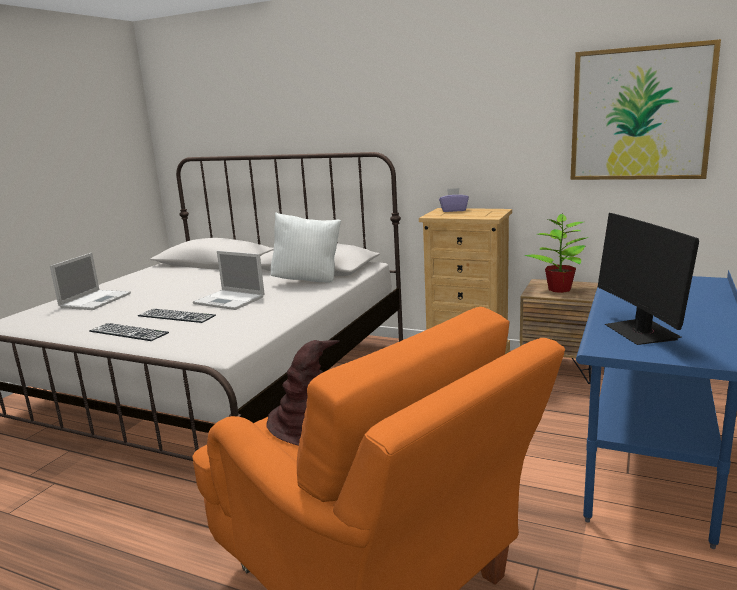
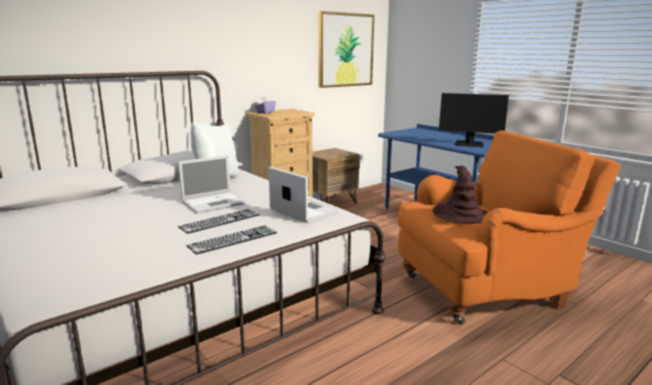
camera: 65 degrees left, 0 degrees up
(96, 300) = (72, 248): laptop -> laptop (302, 210)
(559, 289) = (331, 153): potted plant -> none

